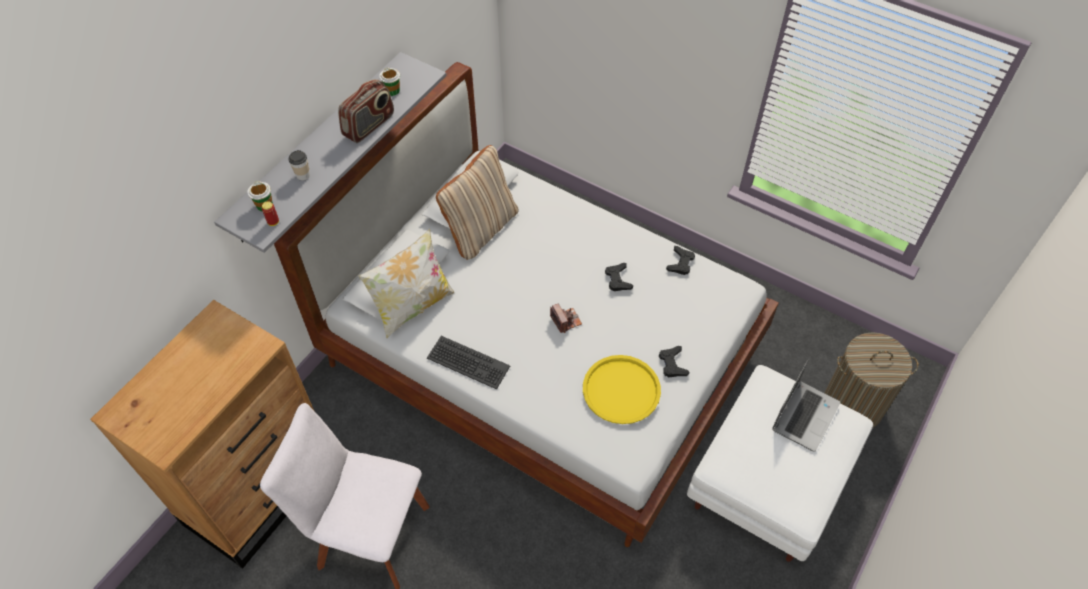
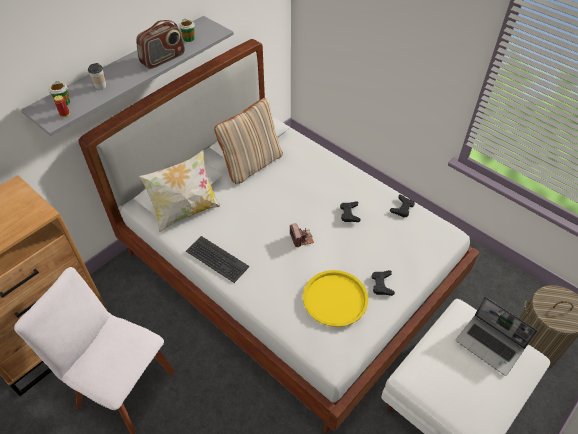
camera: 10 degrees right, 5 degrees down
(804, 415) = (490, 345): laptop -> laptop turned 90 degrees clockwise

